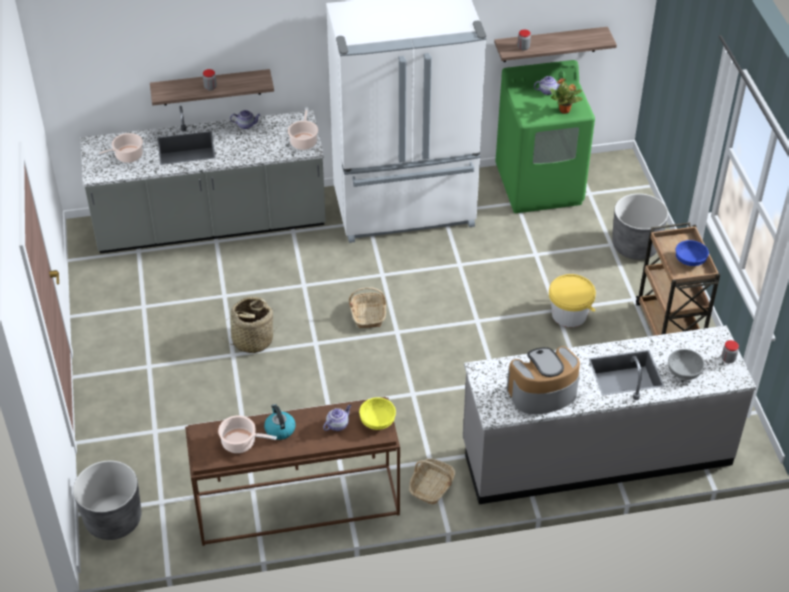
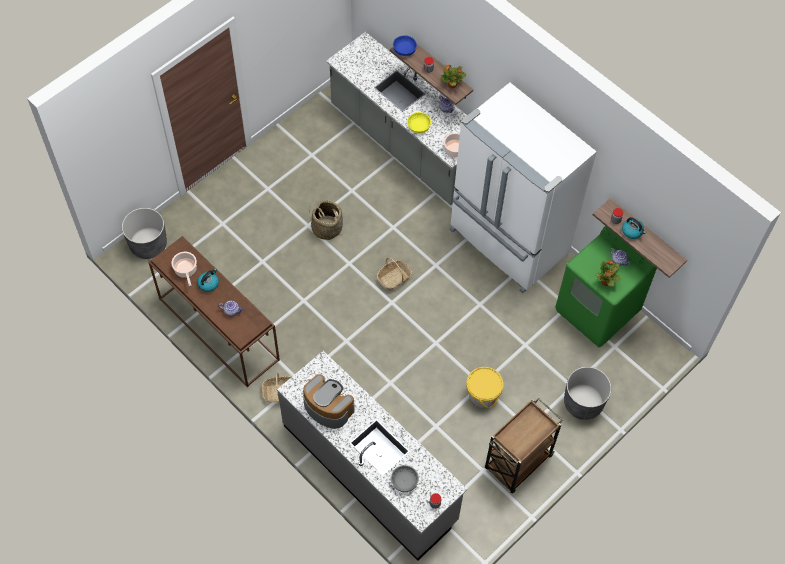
camera: 55 degrees right, 15 degrees up
(127, 156) = (367, 66): cooking pot -> none
(249, 80) = (452, 85): none -> potted plant
(377, 420) = (249, 329): yellow bowl -> yellow bowl (418, 126)
(546, 43) = (632, 231): none -> kettle
(690, 260) = (525, 438): blue bowl -> blue bowl (404, 50)

